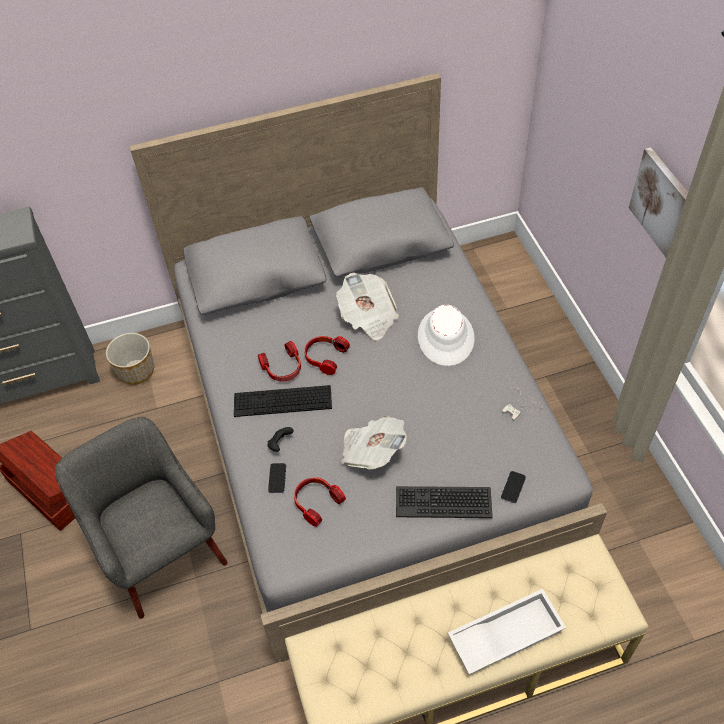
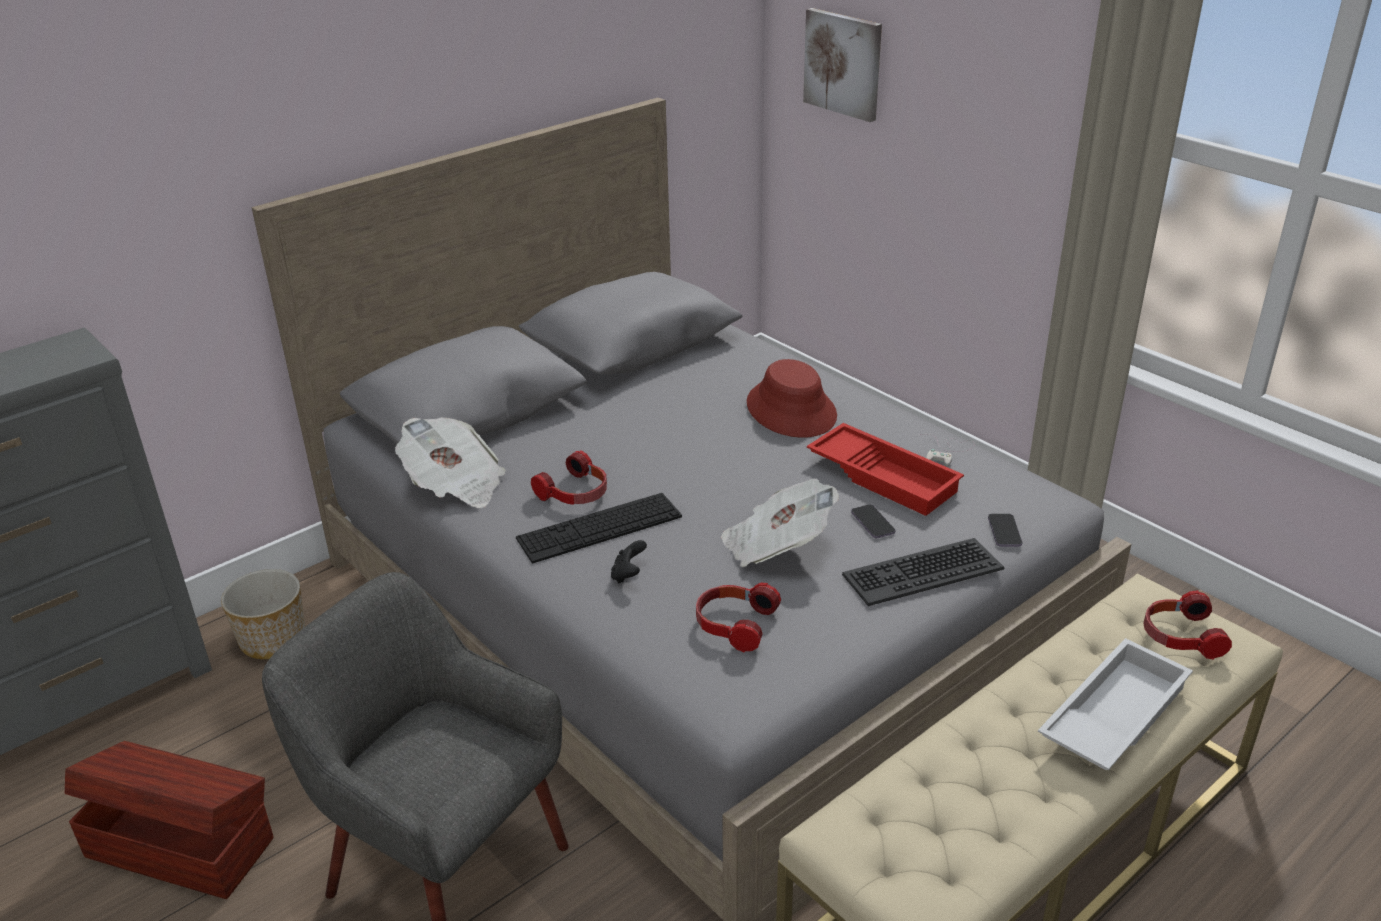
camera: 25 degrees left, 20 degrees down
(277, 478) = (652, 614): phone -> phone (872, 523)
(325, 357) = (632, 467): headphones -> headphones (1179, 636)
(368, 317) = (667, 414): newspaper -> newspaper (455, 485)
(446, 337) = (791, 410): white hat -> red hat
(469, 415) = (885, 476): none -> red tray
(661, 202) = (1028, 140): picture -> picture (843, 63)

